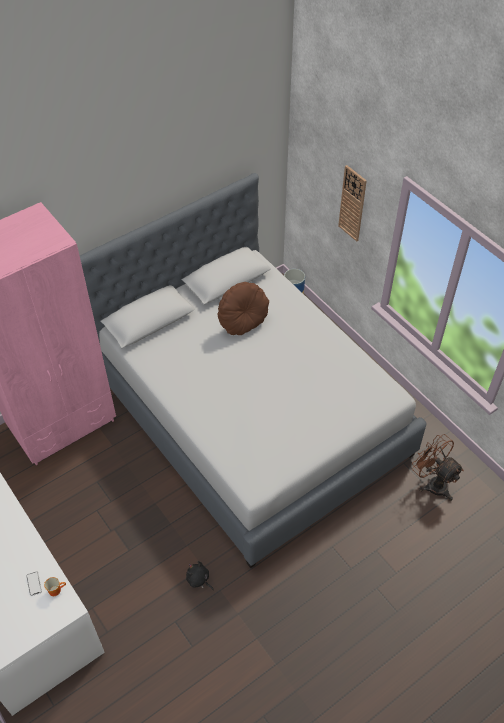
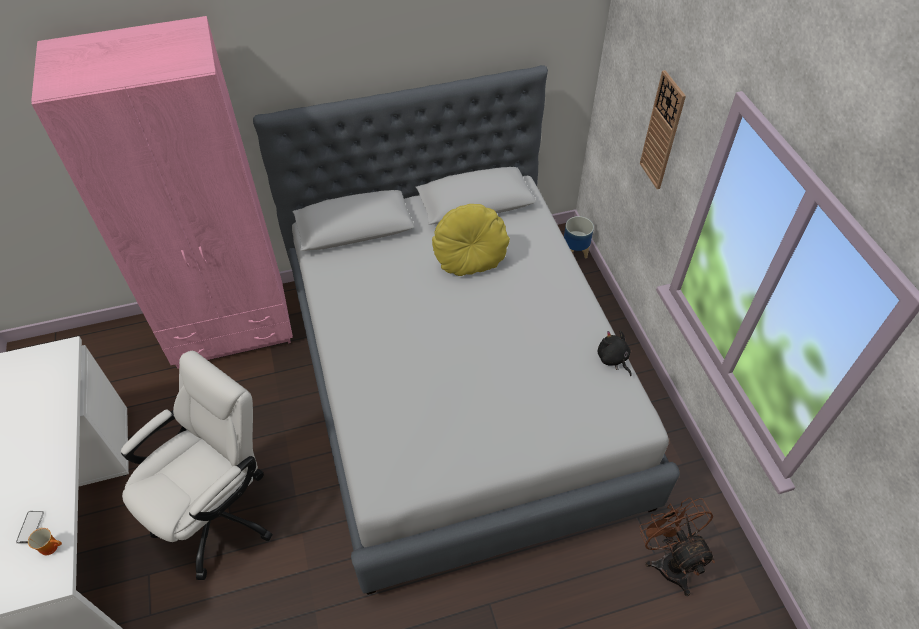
camera: 20 degrees right, 0 degrees up
(123, 552) = (222, 513): none -> white office chair
(199, 580) = (294, 586): black plush toy -> black plush toy (613, 359)
(243, 324) = (470, 263): brown pillow -> yellow pillow

